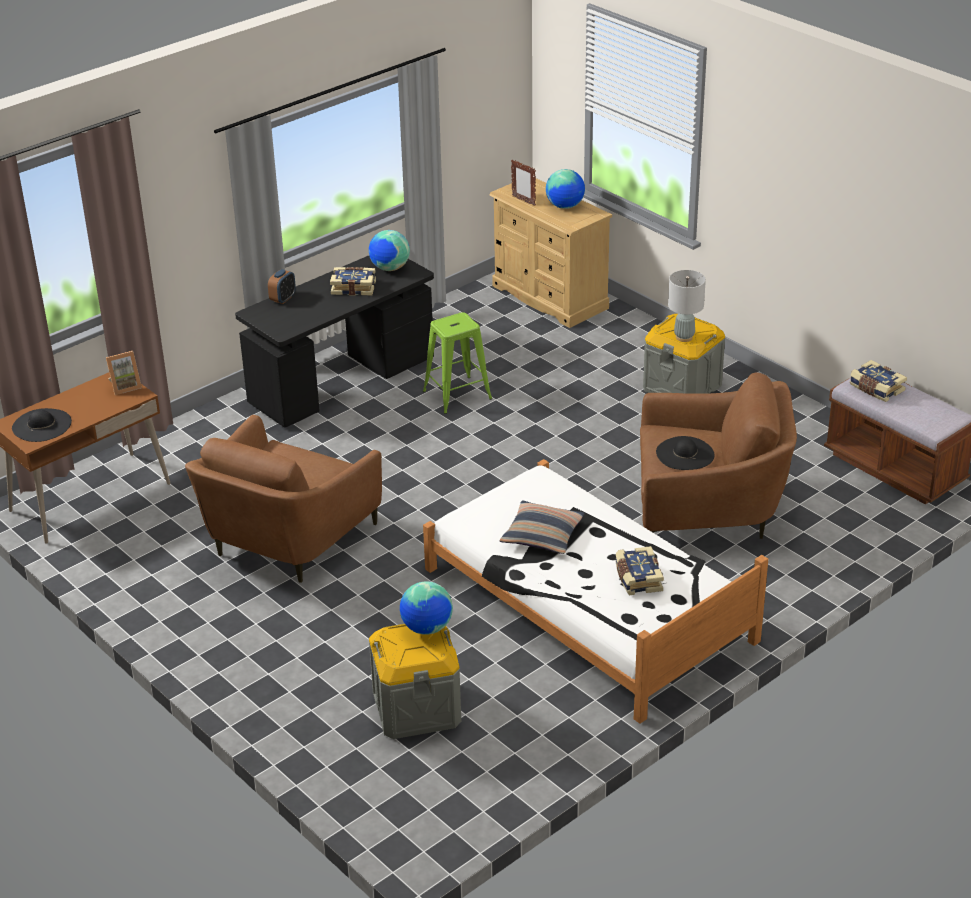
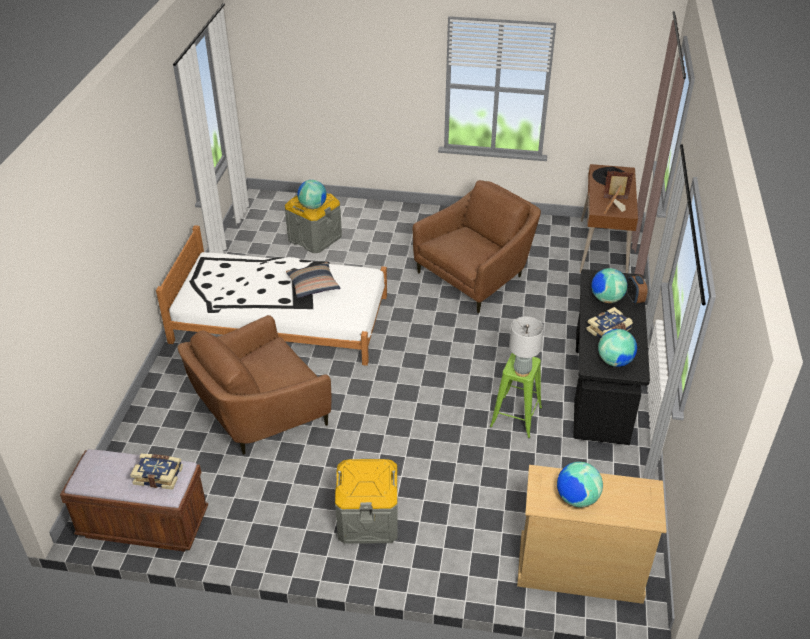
camera: 140 degrees right, 5 degrees up
(287, 540) = (476, 275): brown armchair -> brown armchair turned 60 degrees clockwise
(308, 309) = (606, 299): none -> globe
(523, 201) = (619, 484): picture frame -> picture frame (615, 199)
(637, 578) = (237, 283): book -> none
(684, 337) = (358, 466): grey table lamp -> grey table lamp (522, 371)
(685, 453) = (270, 363): black hat -> none

